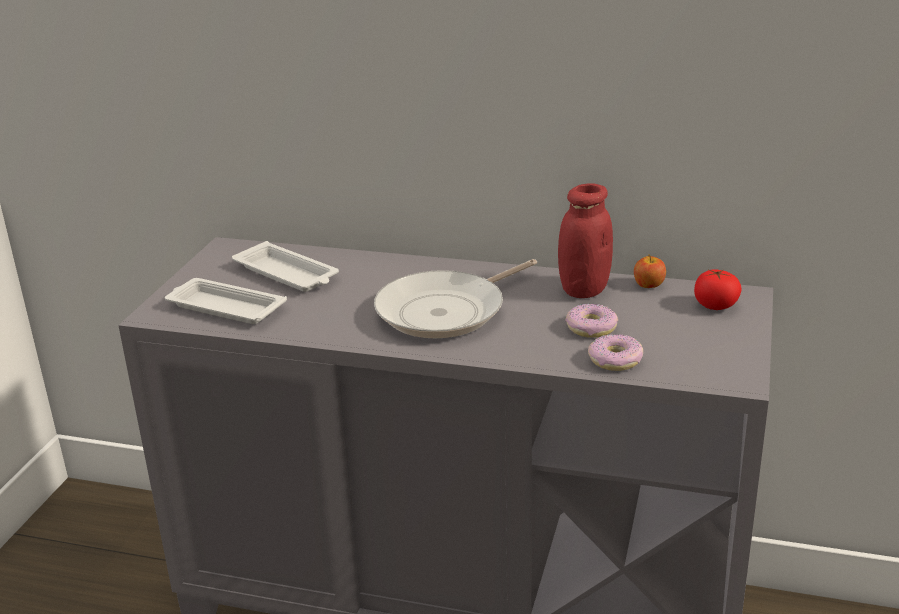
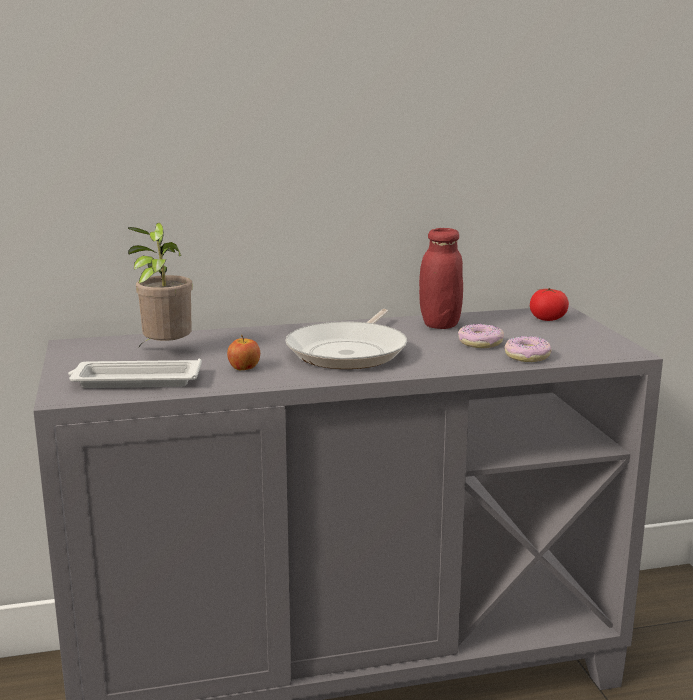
camera: 30 degrees left, 10 degrees down
(287, 274) = (165, 352): white tray -> potted plant
(649, 285) = (483, 315): apple -> apple (244, 368)

